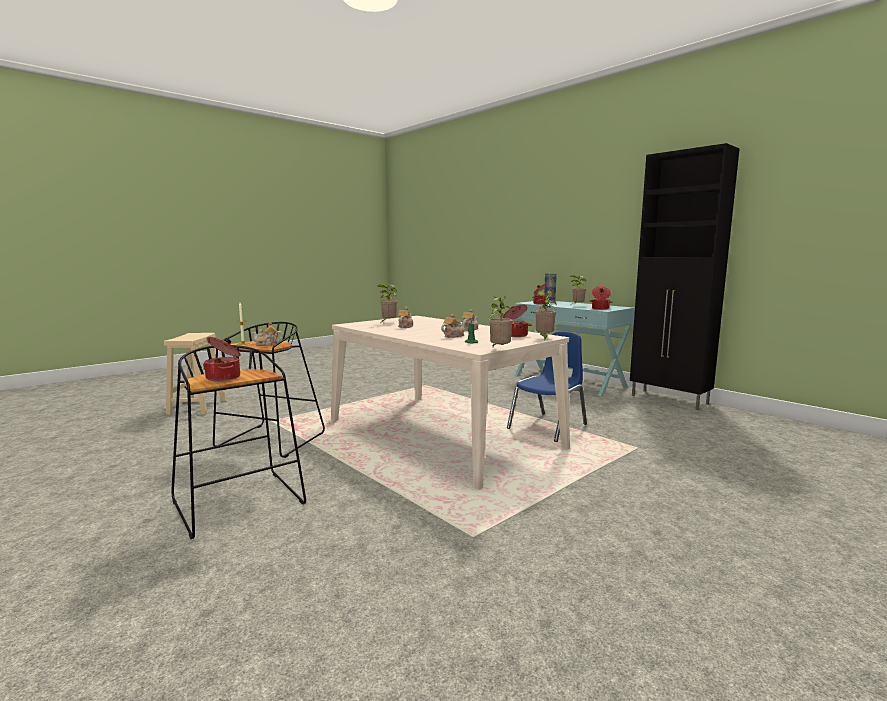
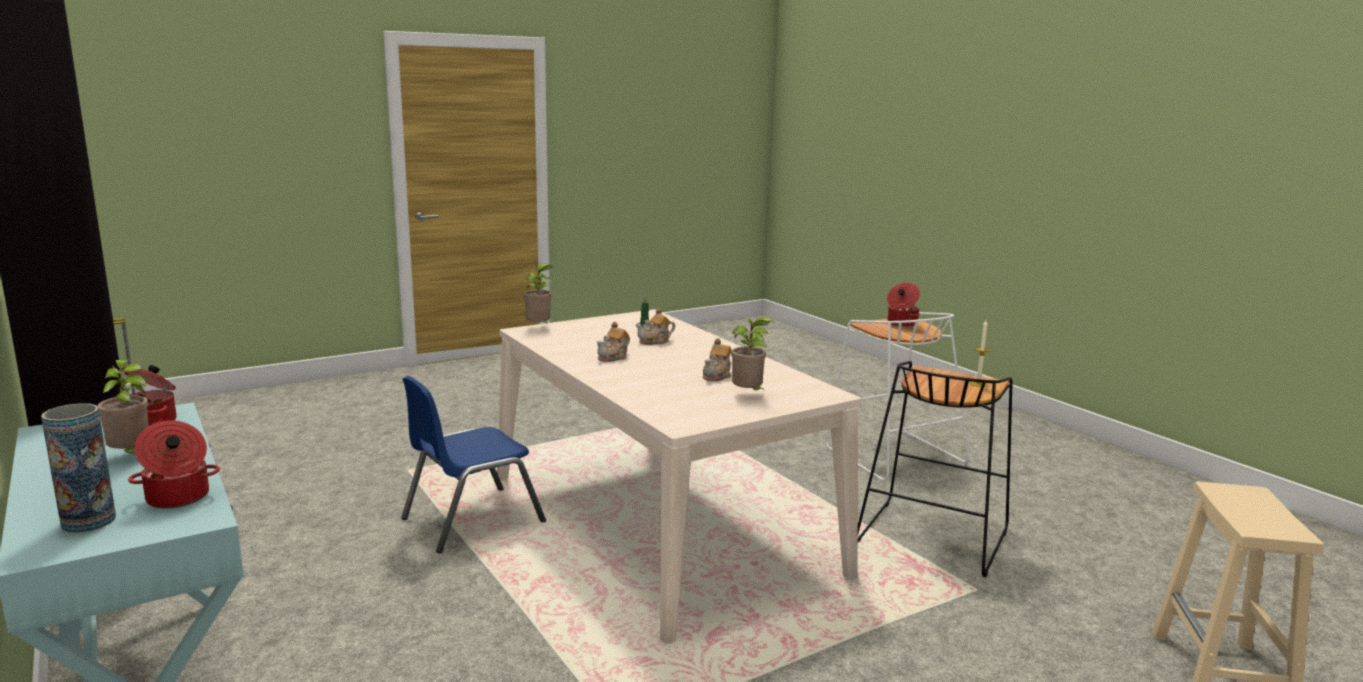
camera: 170 degrees left, 5 degrees up
(240, 503) = (892, 455): black stool -> white stool
(267, 344) = (935, 379): teapot -> none
(499, 350) = (626, 313): potted plant -> none
(515, 335) = (565, 337): cooking pot -> none

